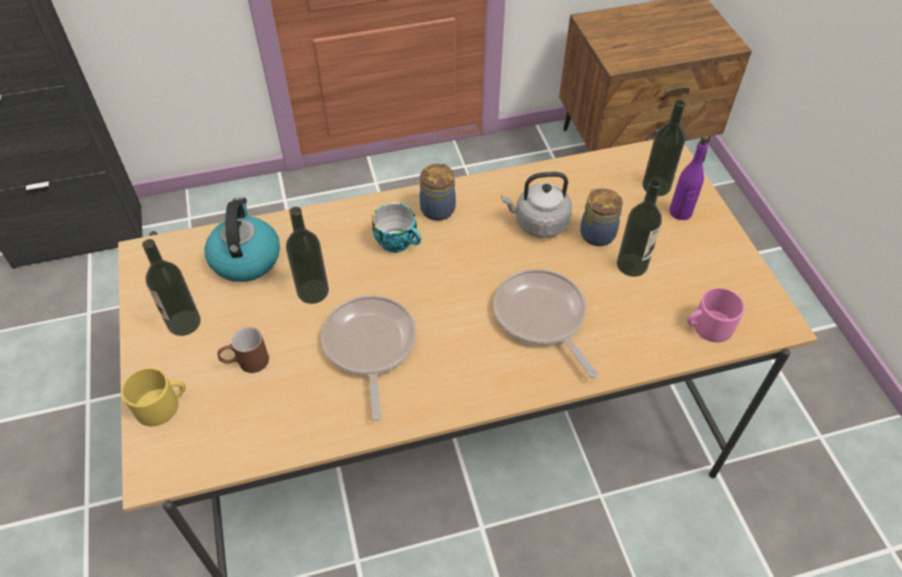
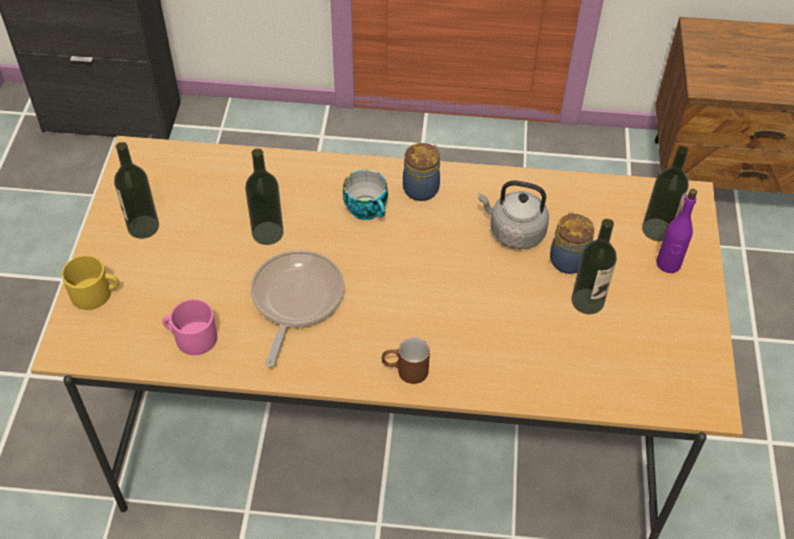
camera: 20 degrees right, 0 degrees up
(245, 258) = (221, 183): kettle -> none
(246, 362) = (181, 279): brown mug -> brown mug (405, 370)
(541, 318) = (469, 324): frying pan -> none
(707, 326) = (632, 385): pink mug -> pink mug (191, 337)

